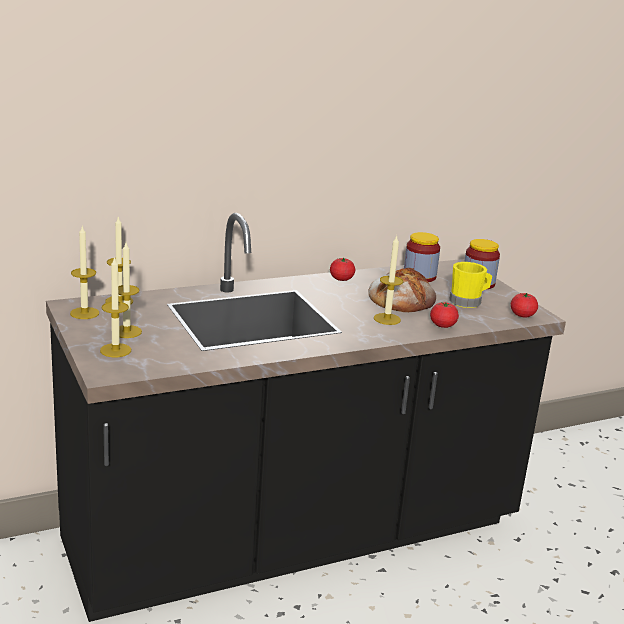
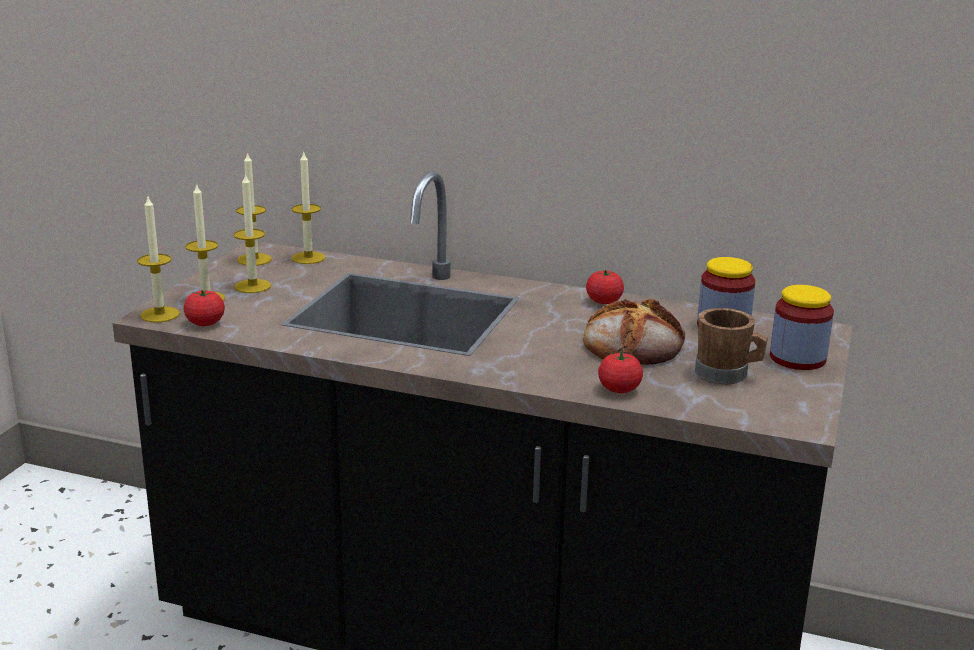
camera: 45 degrees right, 0 degrees up
(387, 319) = (559, 359): candle -> candle (160, 314)
(468, 301) = (727, 374): yellow mug -> brown mug
(522, 315) = (774, 416): tomato -> tomato (205, 323)

